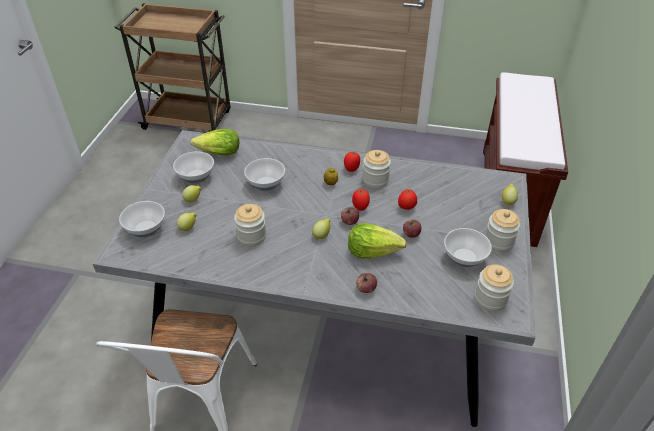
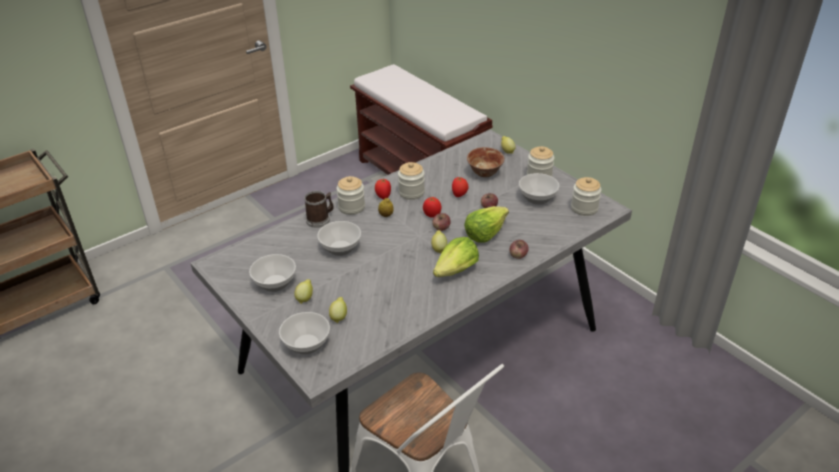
camera: 50 degrees left, 5 degrees down
(219, 153) = (261, 255): lettuce -> lettuce (456, 270)
(251, 236) = (395, 285): jar -> jar (351, 207)
(288, 155) = (320, 219): none -> mug
(457, 205) = (485, 173): none -> bowl

